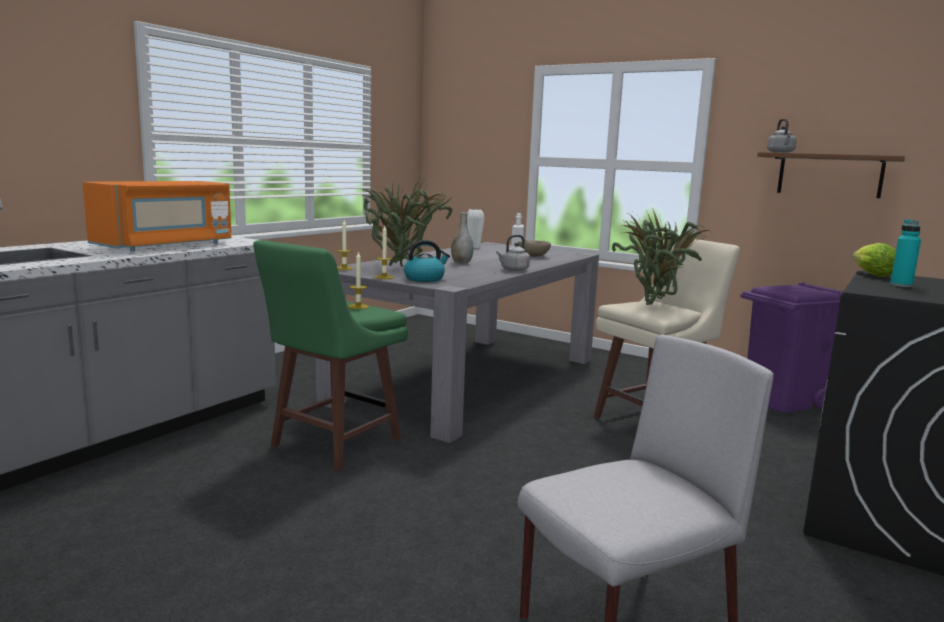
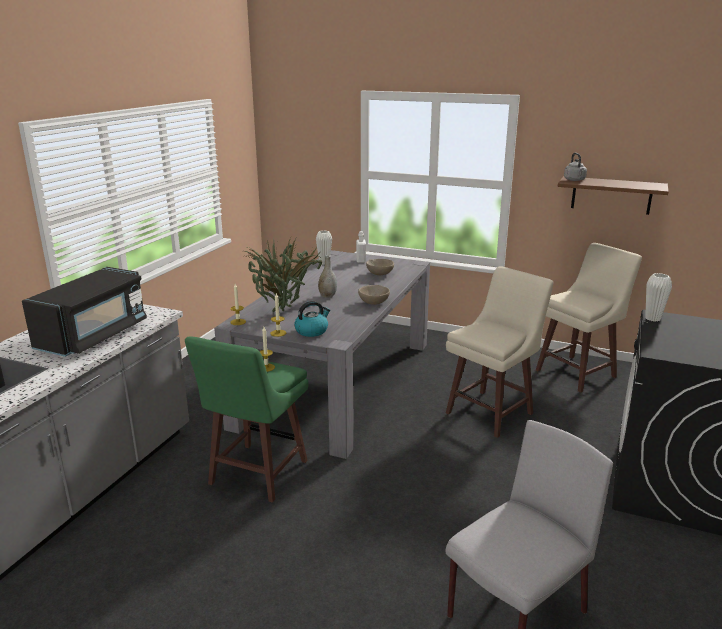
camera: 10 degrees left, 10 degrees up
(166, 246) = (94, 336): orange microwave -> black microwave
(513, 270) = (374, 303): grey kettle -> beige bowl
(657, 305) = (492, 328): potted plant -> none
(781, 401) = (577, 373): purple trash can -> beige stool
(870, 275) = (652, 318): lettuce -> white vase
(901, 285) = (675, 337): turquoise bottle -> none

